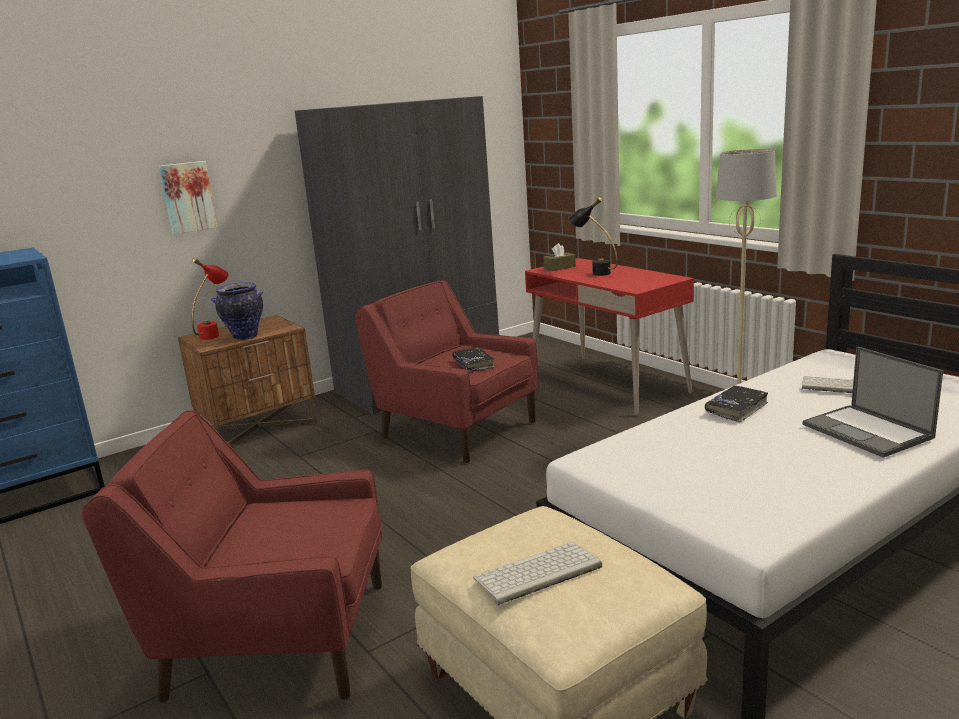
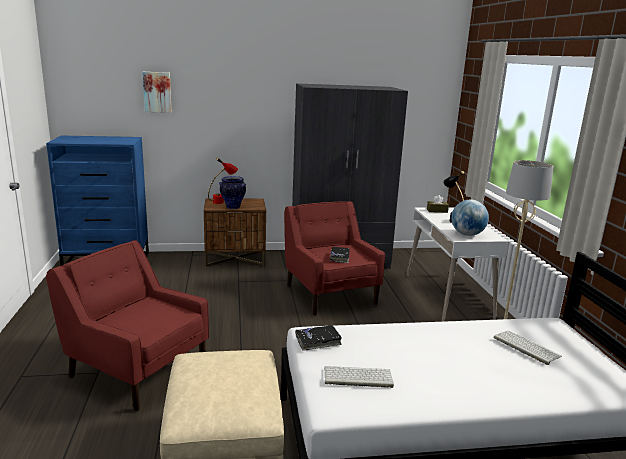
camera: 25 degrees right, 0 degrees up
(187, 197) = (226, 123): picture -> picture (157, 92)
(537, 574) = (209, 382): keyboard -> keyboard (357, 377)
(607, 384) = (447, 296): red desk -> white desk
(638, 283) = (467, 234): none -> globe
(736, 409) = (433, 335): black book -> black book (318, 341)
(868, 431) = (492, 380): laptop -> none

